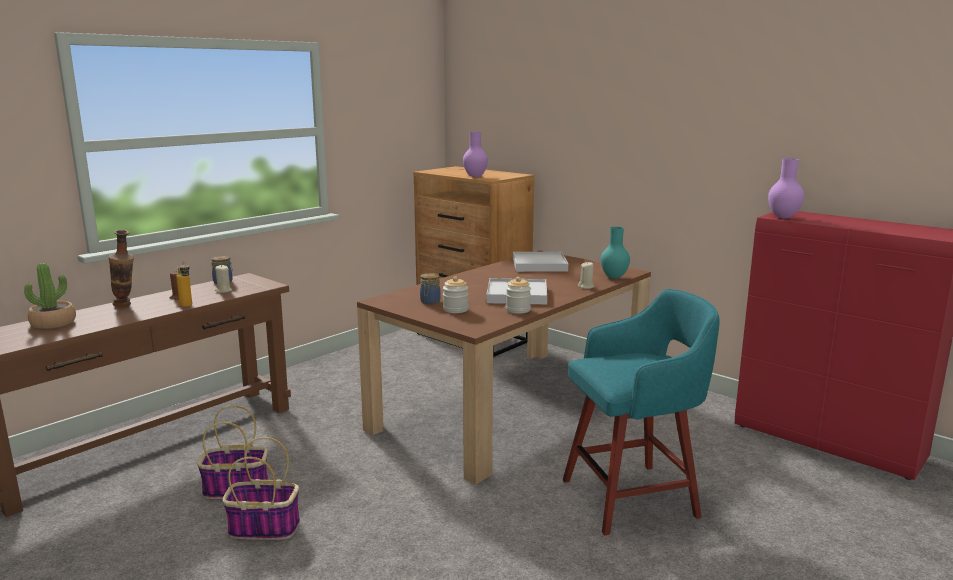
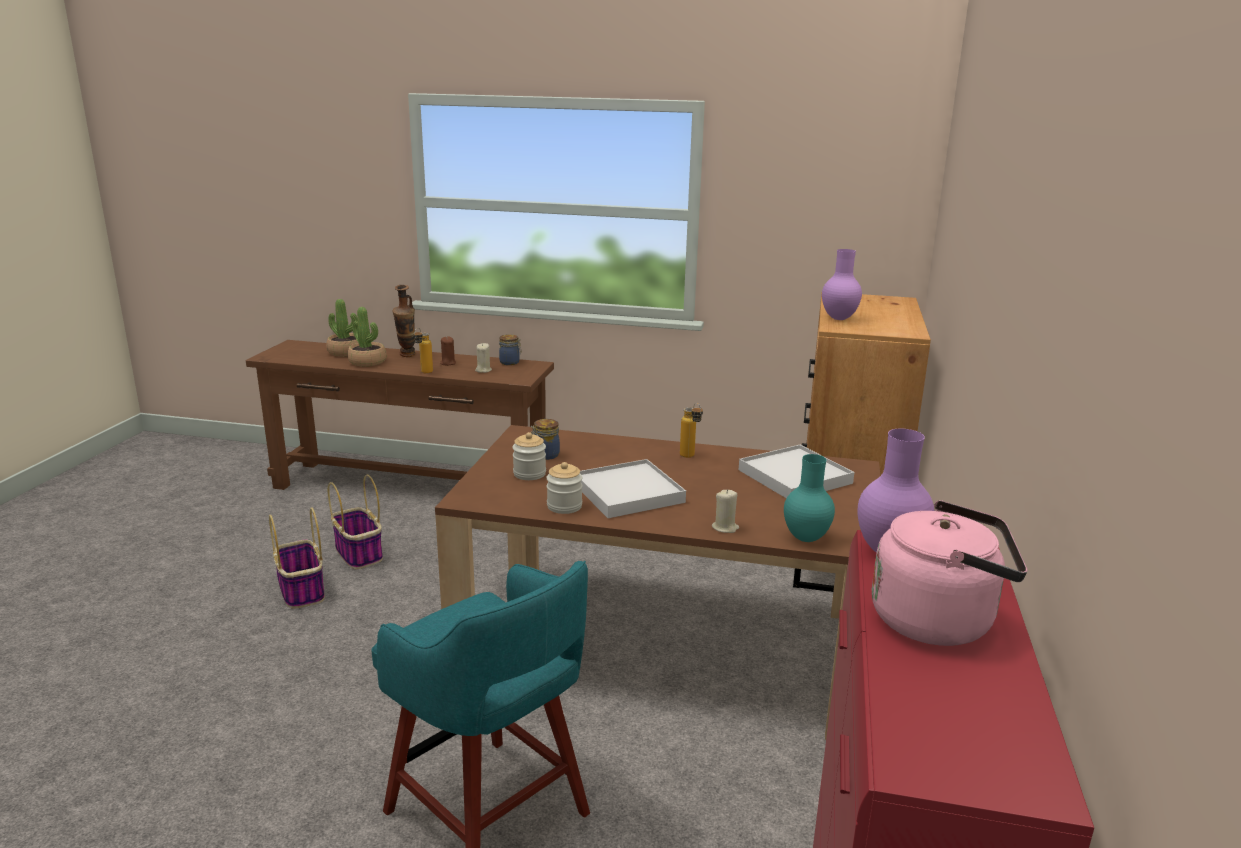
camera: 60 degrees right, 5 degrees up
(106, 319) = (367, 362): none -> potted plant
(484, 276) = (690, 457): none -> bottle
(844, 222) = (939, 621): none -> pink kettle

